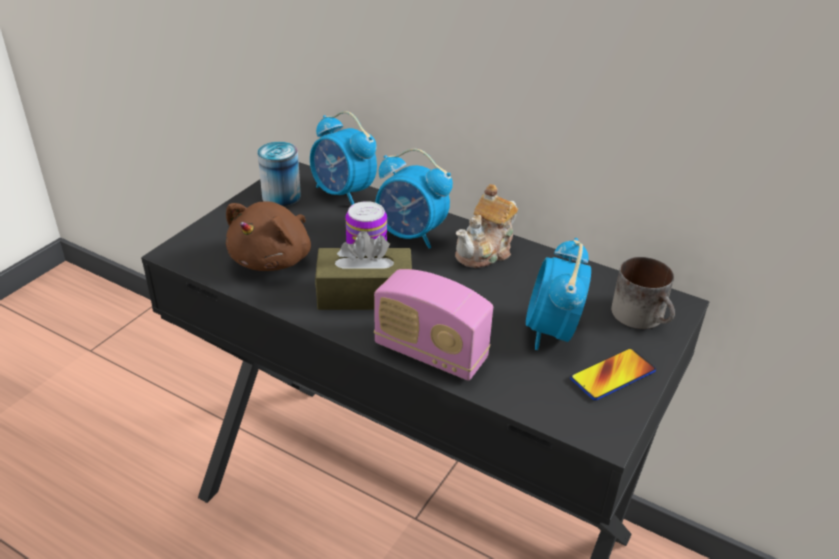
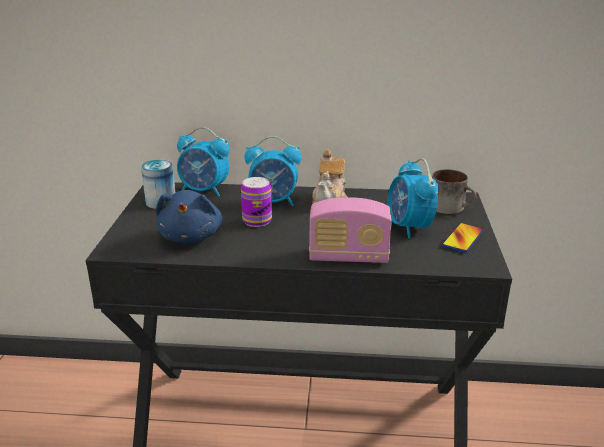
camera: 25 degrees left, 10 degrees down
(273, 259) = (191, 236): brown plush toy -> blue plush toy
(364, 294) = (275, 239): brown tissue box -> none

